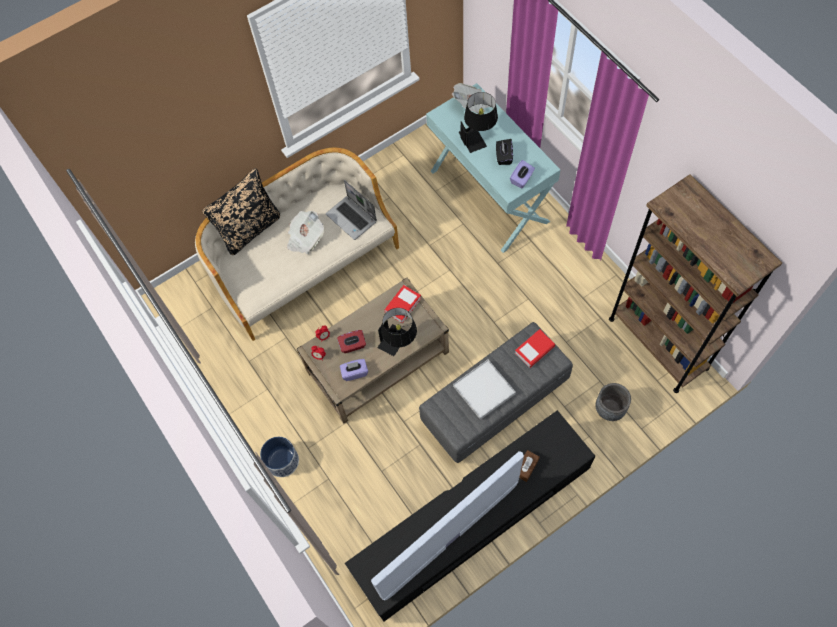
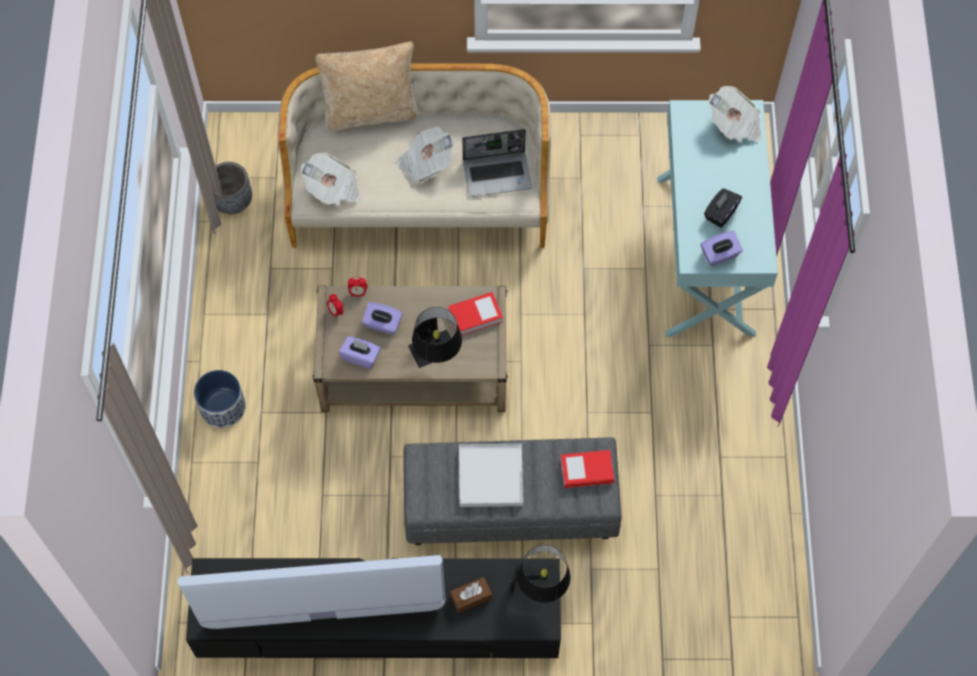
camera: 30 degrees right, 0 degrees up
(251, 230) = (372, 114): black pillow -> beige pillow
(262, 287) = (333, 189): none -> newspaper
(352, 218) = (498, 174): laptop -> laptop turned 90 degrees counterclockwise
(353, 345) = (382, 324): red tissue box -> purple tissue box
(478, 136) = (709, 168): black table lamp -> black table lamp (539, 590)
(609, 409) = (643, 609): grey planter -> grey planter (233, 201)
(658, 343) = (768, 574): brown bookcase -> none

